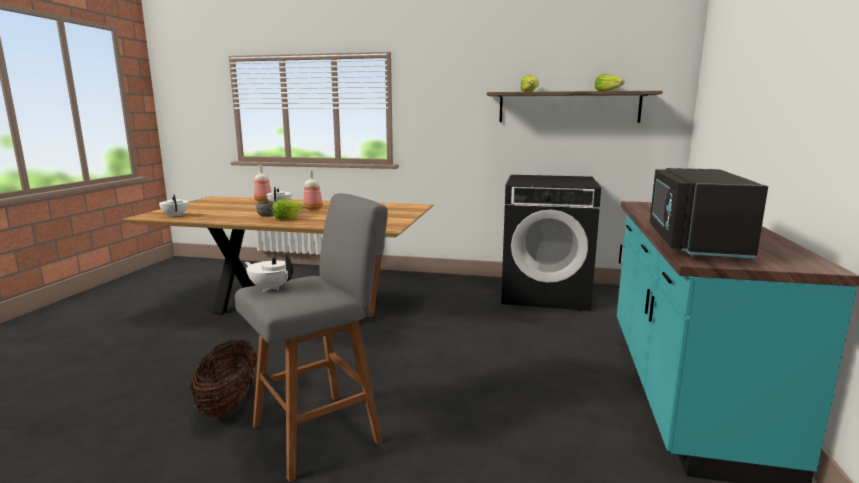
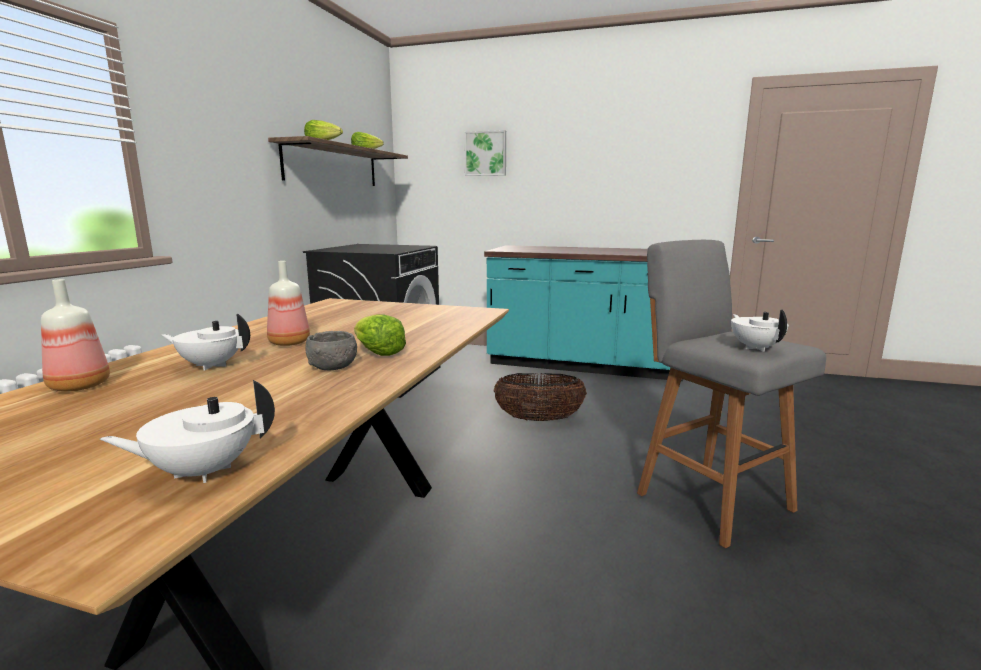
camera: 85 degrees left, 0 degrees up
(229, 403) = (685, 581): basket -> basket (539, 419)
(271, 288) = (755, 348): white teapot -> white teapot turned 135 degrees clockwise
(693, 243) = (640, 253): black microwave -> none
(735, 82) = (486, 153): none -> picture

